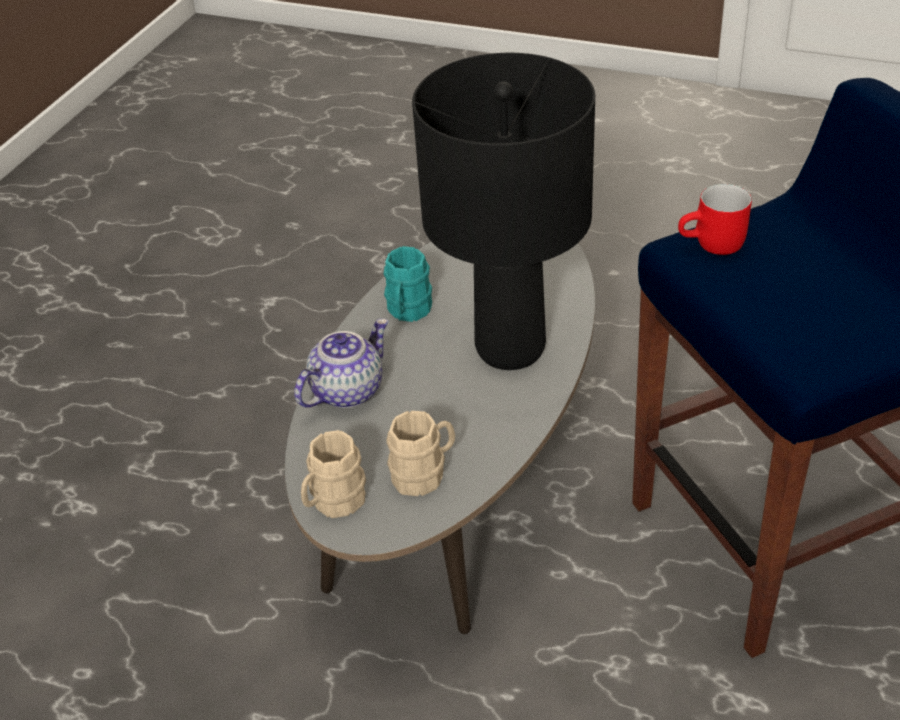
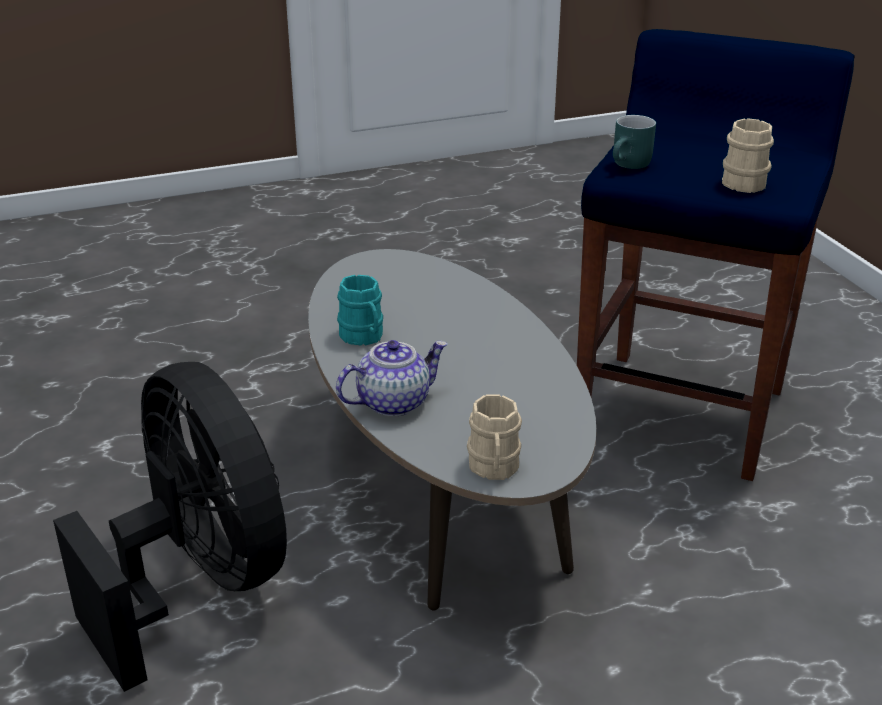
camera: 45 degrees left, 10 degrees down
(204, 460) = (199, 583): none -> black fan
(347, 390) = (393, 402): teapot -> teapot turned 60 degrees clockwise
(424, 473) = (530, 420): beige mug -> beige mug (744, 180)
(511, 348) = (475, 327): black table lamp -> none
(713, 246) = (631, 165): red mug -> turquoise mug

